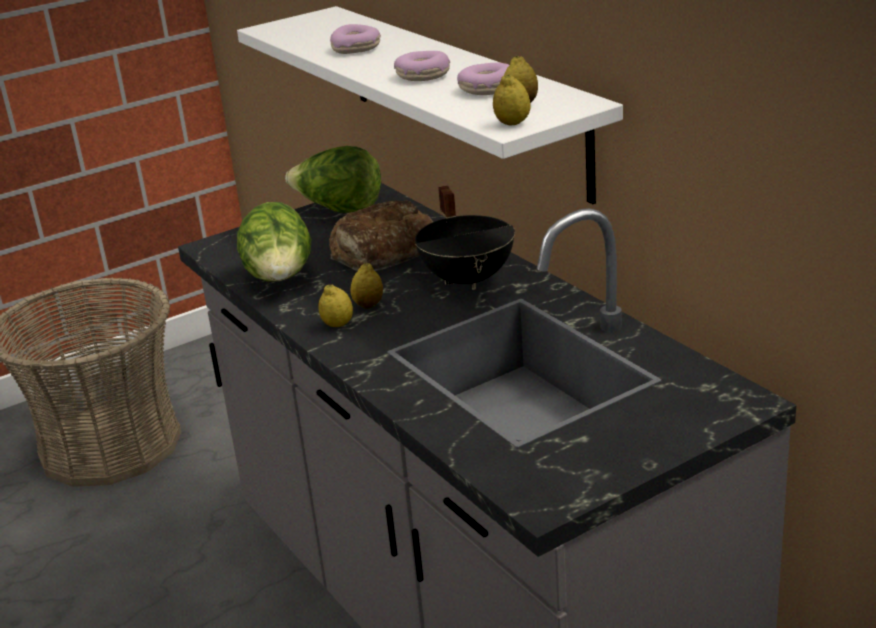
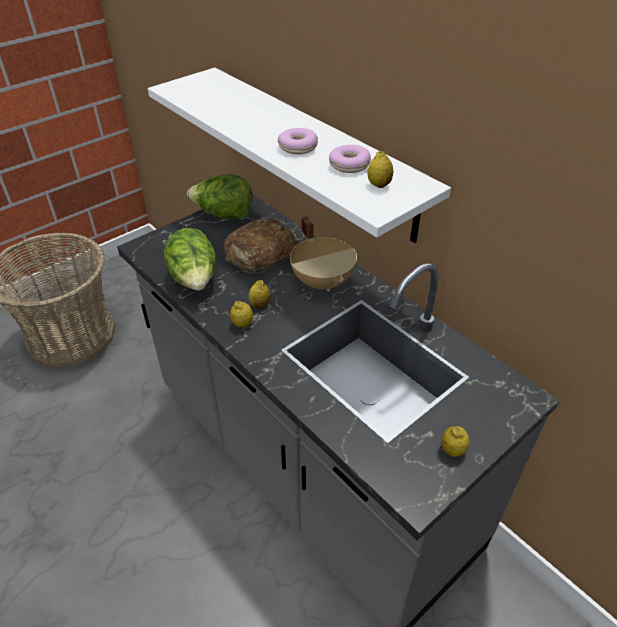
camera: 10 degrees left, 15 degrees up
(356, 48) = (241, 114): donut -> none
(469, 279) = (323, 281): black cooking pot -> beige cooking pot
(512, 123) = (379, 206): lemon -> lemon (452, 450)

